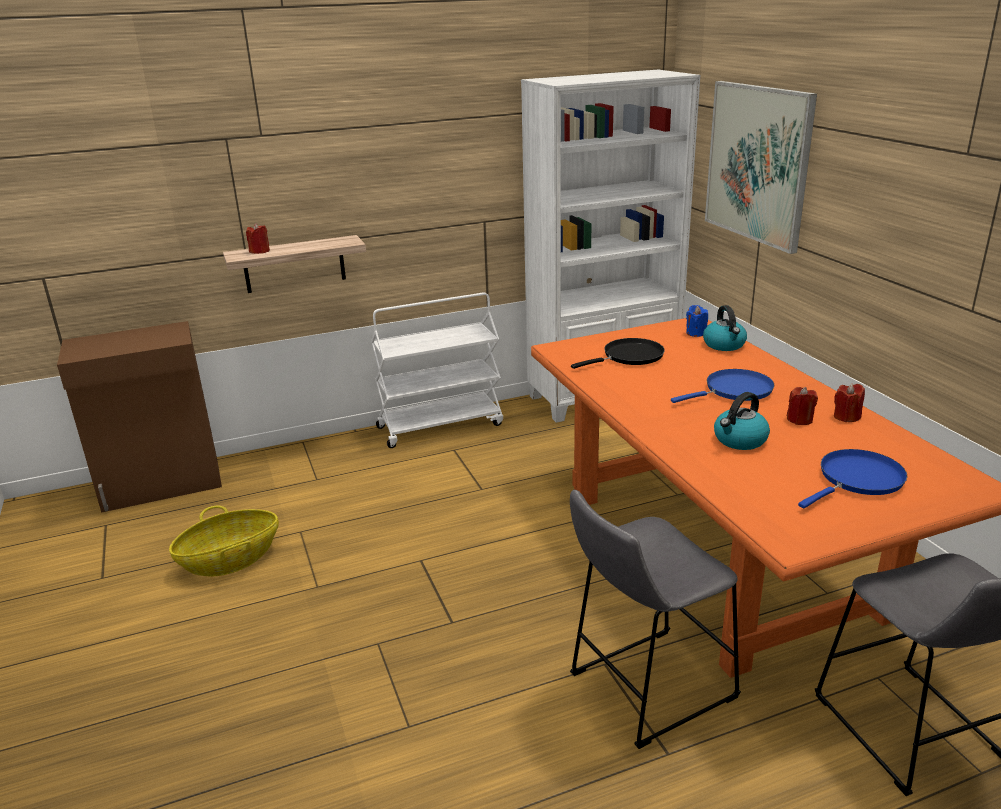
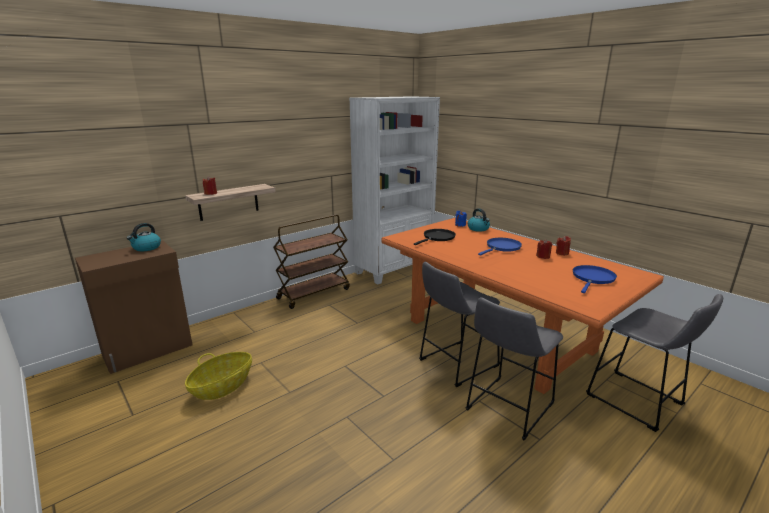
camera: 20 degrees left, 5 degrees down
(440, 425) = (314, 293): white cart -> brown cart
(603, 591) = (455, 364): none -> grey stool
(739, 440) = (525, 268): kettle -> kettle (146, 248)
(757, 163) = (474, 139): picture -> none

